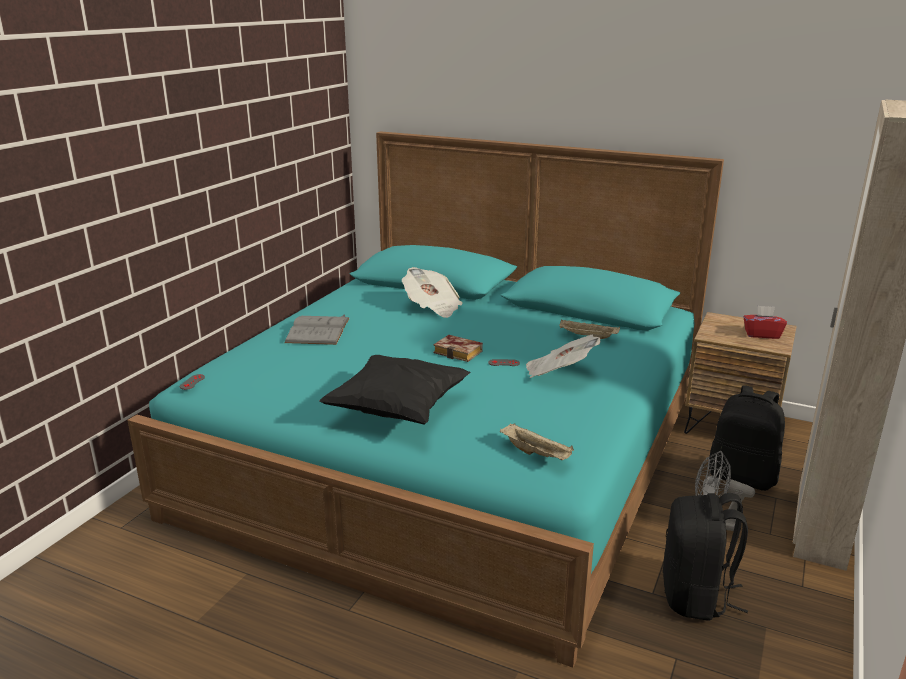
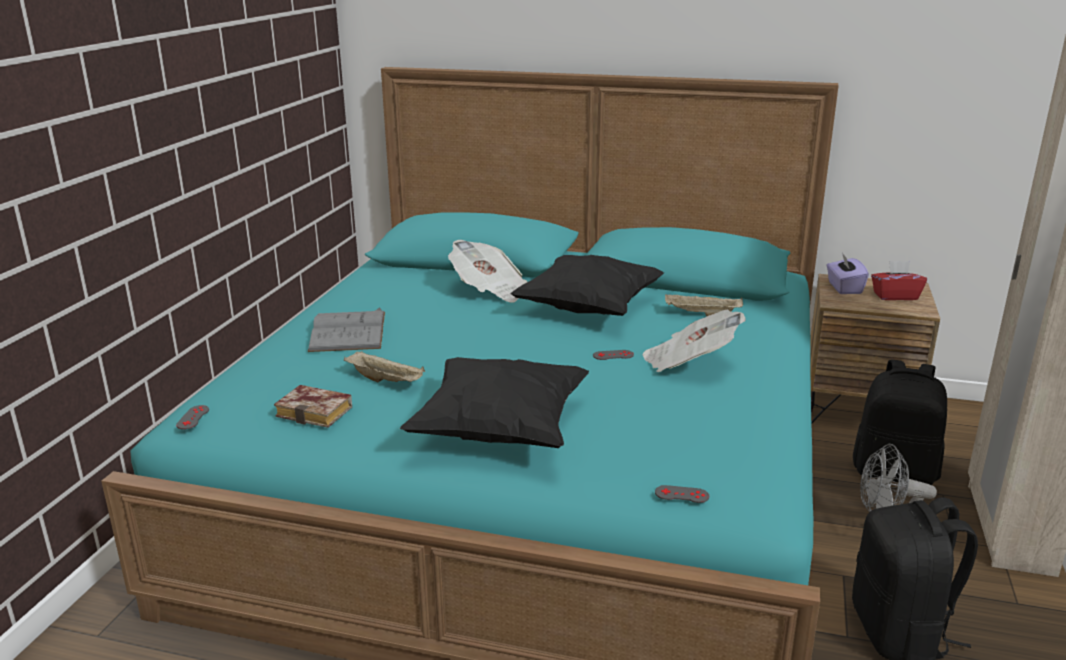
camera: 10 degrees left, 0 degrees up
(460, 352) = (551, 346): book -> book (318, 412)
(501, 327) = (588, 309): none -> black pillow
(509, 466) = (681, 494): none -> grey game controller
(537, 454) = (711, 473): beige tray -> beige tray (386, 381)
(722, 325) = (844, 288): none -> purple tissue box

